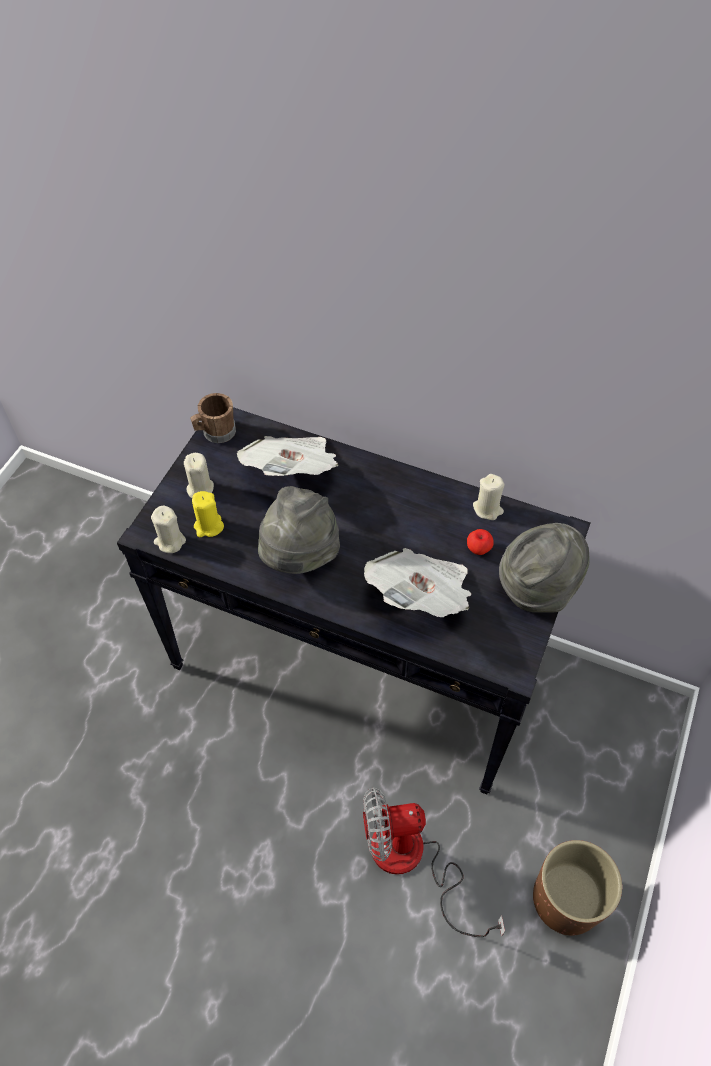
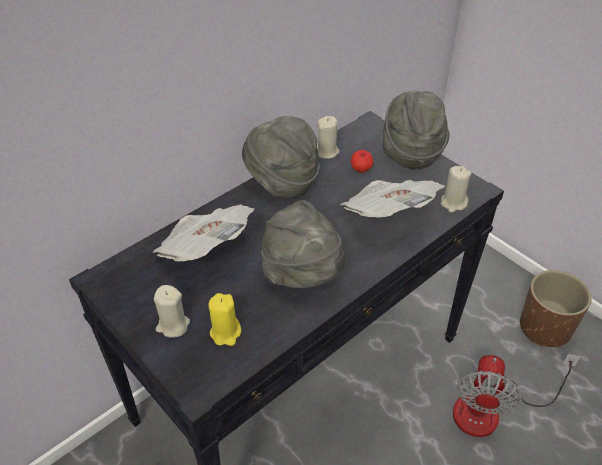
camera: 65 degrees left, 10 degrees down
(170, 541) = (223, 371): beige candle -> beige candle (453, 203)
(215, 432) = (111, 291): brown mug -> none
(415, 490) = (282, 183): none -> grey hat

